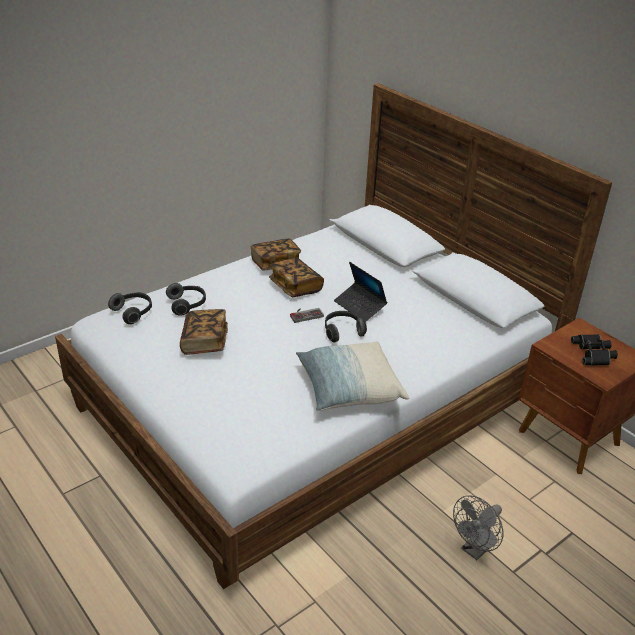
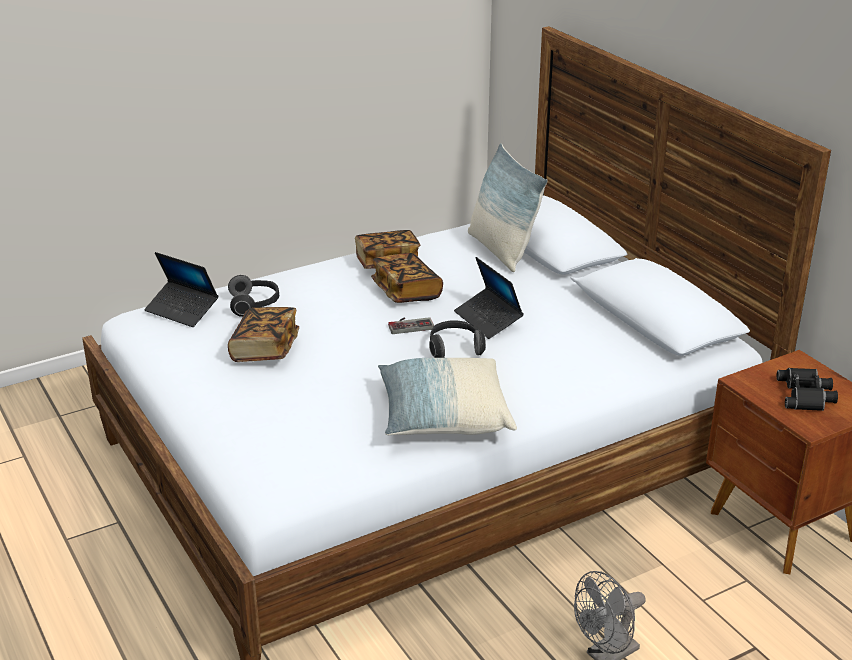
camera: 10 degrees right, 5 degrees down
(133, 312) = (182, 310): headphones -> laptop
(354, 249) = (501, 250): none -> pillow

